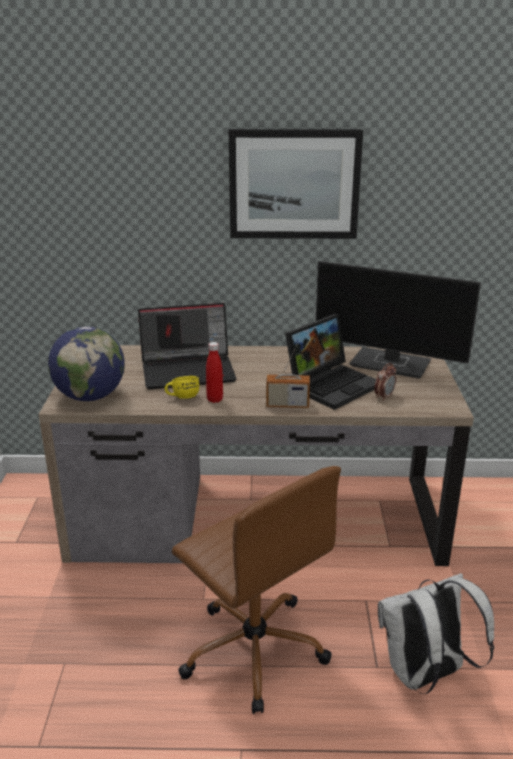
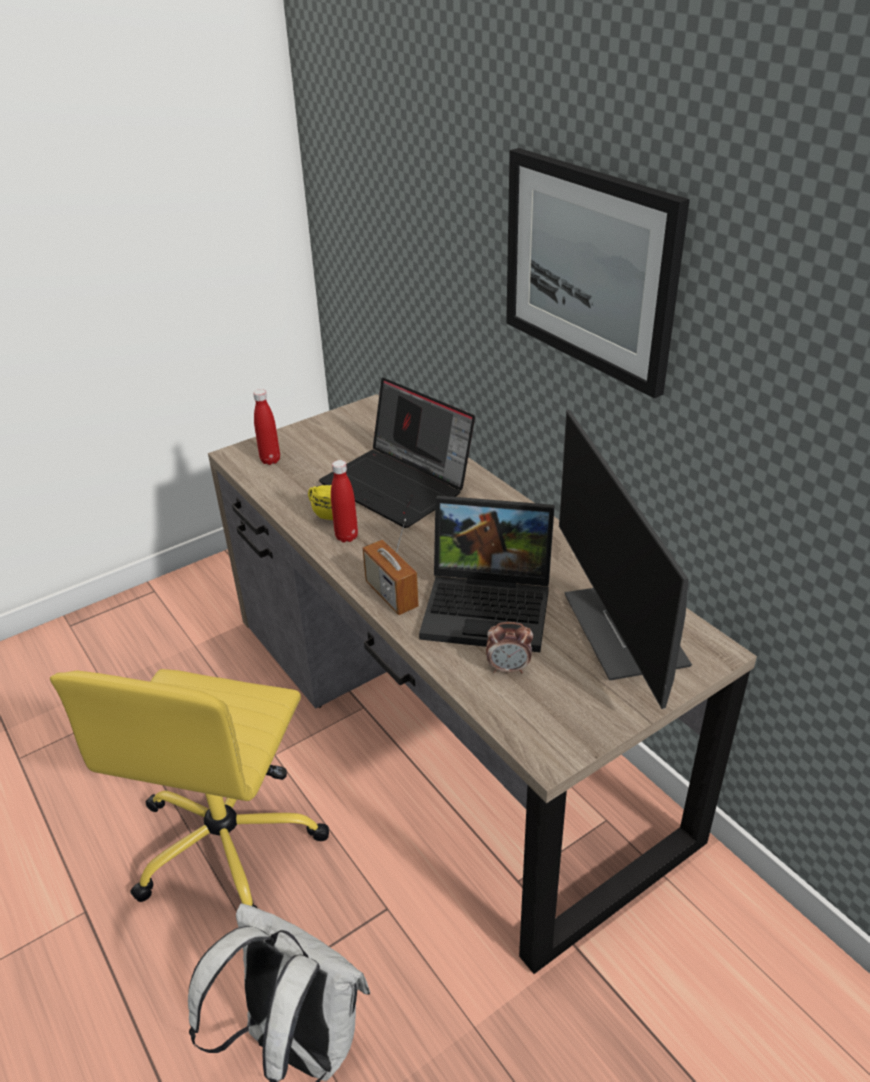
camera: 55 degrees right, 10 degrees up
(90, 396) = (270, 460): globe -> red bottle
(253, 648) = (229, 841): brown office chair -> yellow office chair

